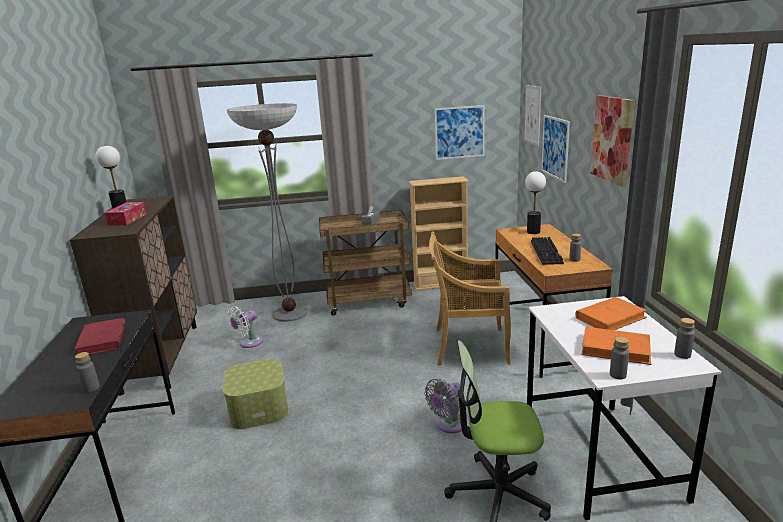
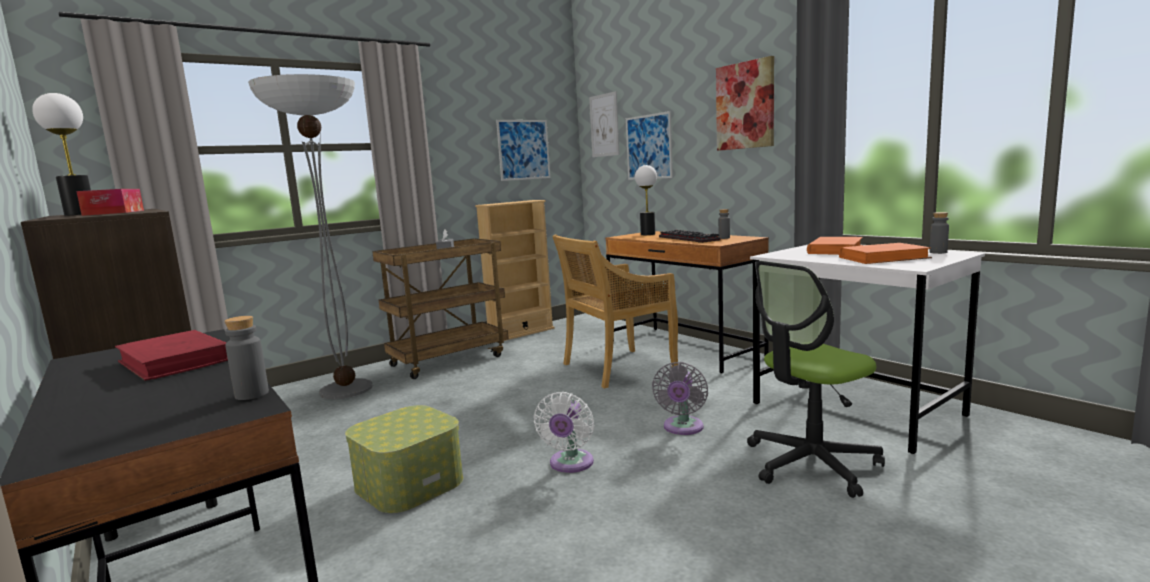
camera: 30 degrees left, 10 degrees down
(248, 343) = (311, 428): white fan -> white fan (570, 464)
(617, 375) = (922, 265): grey bottle -> none

